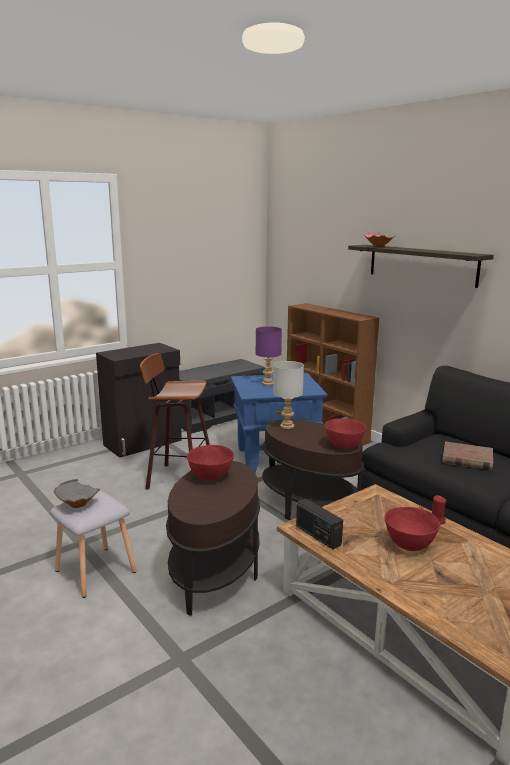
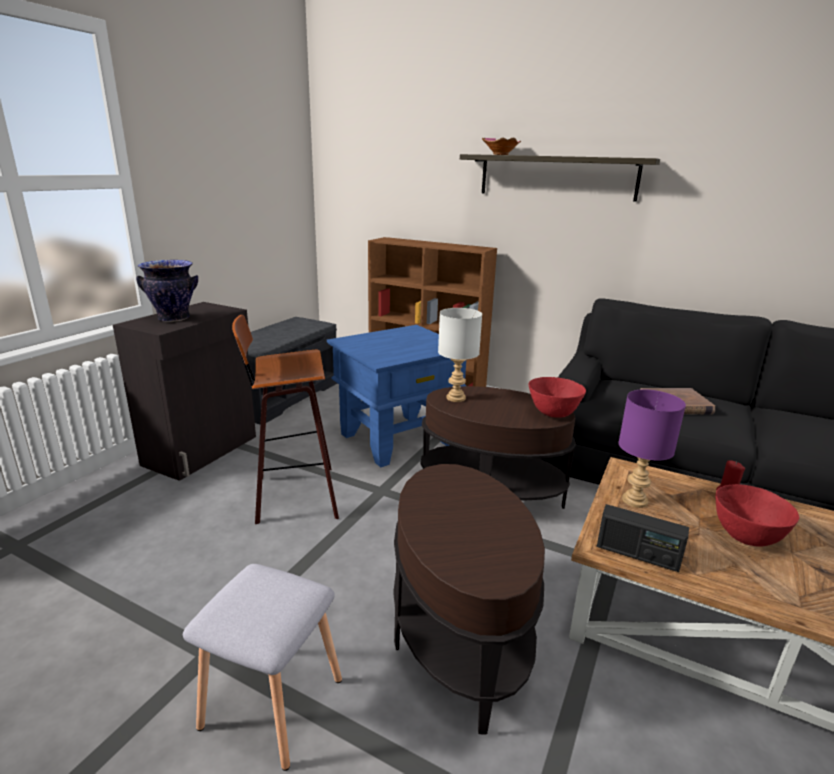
camera: 25 degrees left, 5 degrees up
(76, 504) = (237, 608): grey bowl -> none
(131, 352) = (174, 318): none -> vase
(210, 477) = (442, 500): red bowl -> none
(267, 383) = (385, 343): purple table lamp -> purple table lamp (633, 500)

